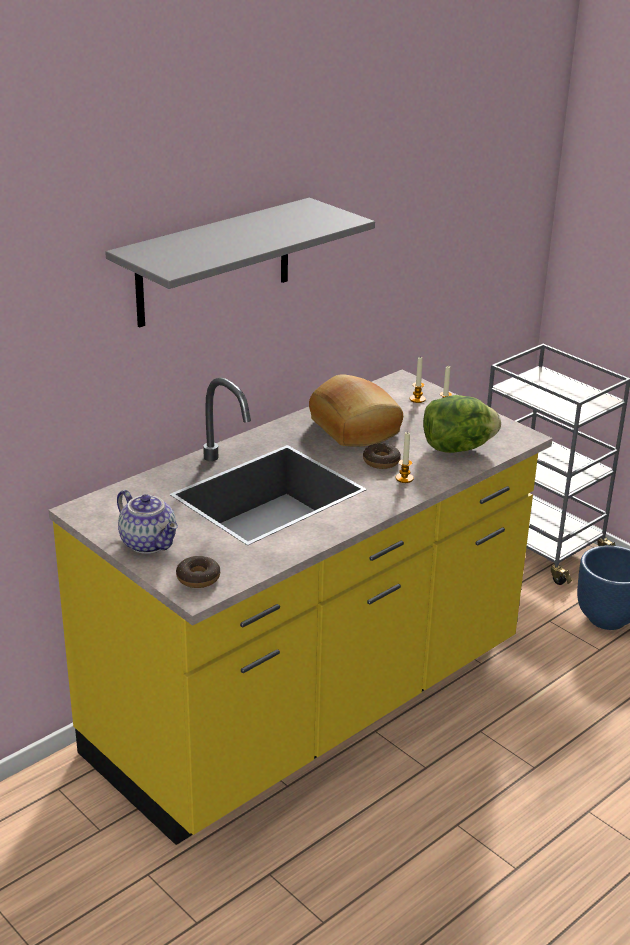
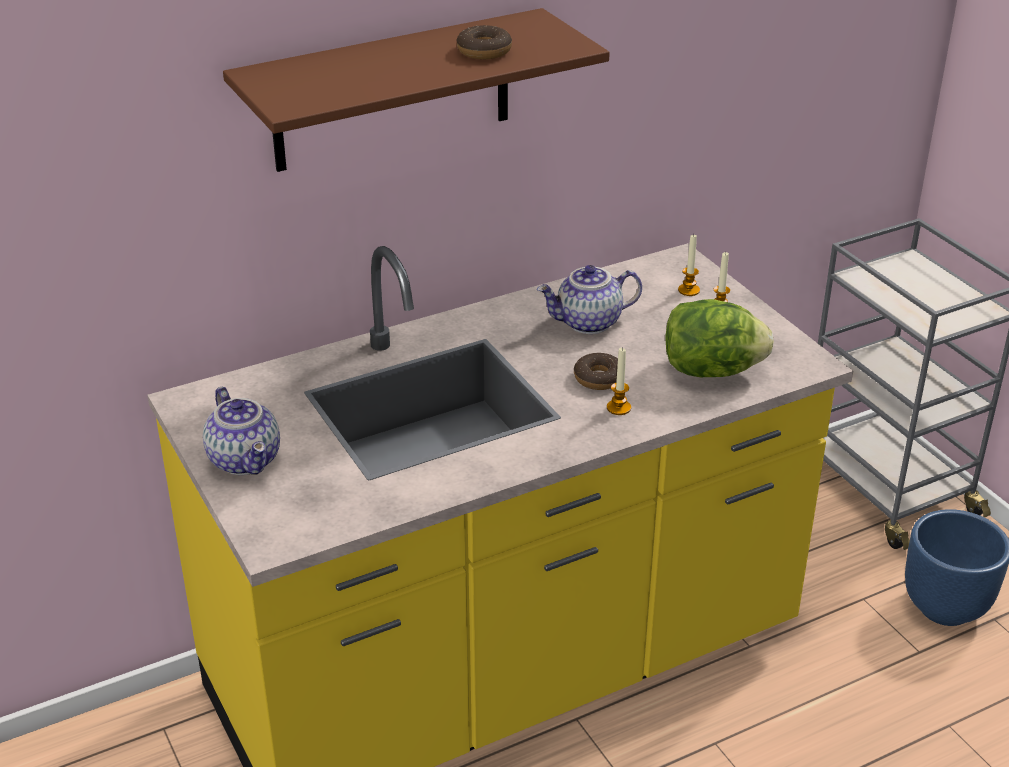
camera: 15 degrees right, 5 degrees up
(198, 578) = (283, 520): donut -> donut (484, 51)
(214, 263) = (392, 91): grey shelf -> brown shelf
(357, 427) = (588, 323): bread -> teapot

